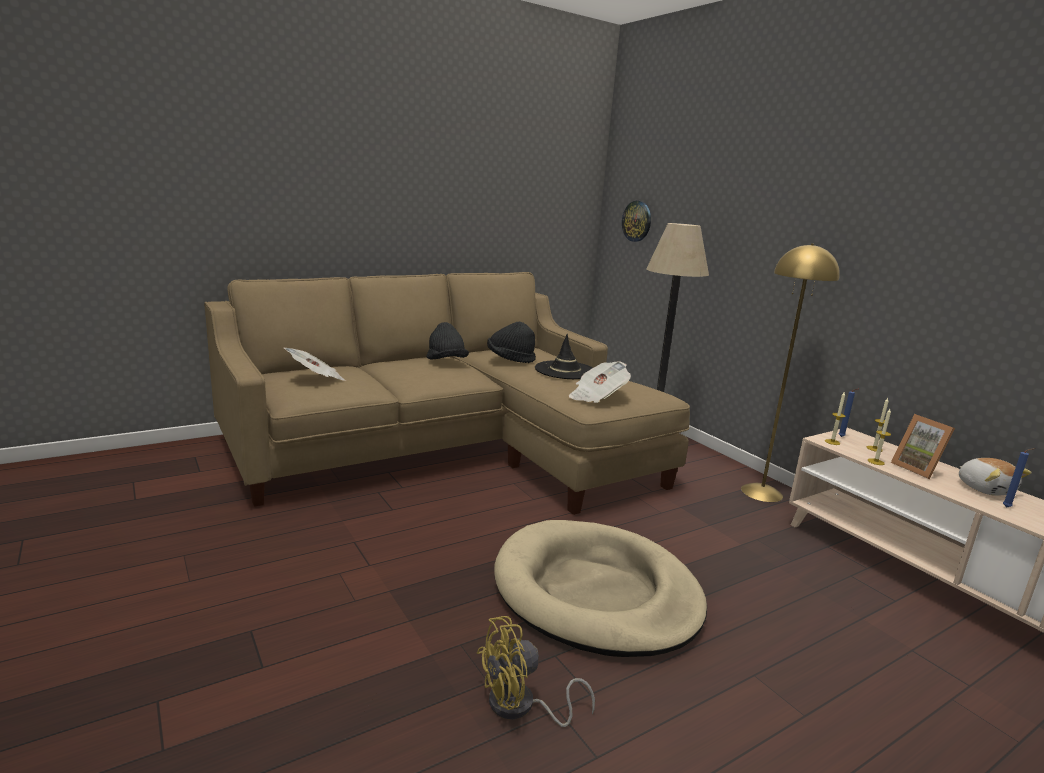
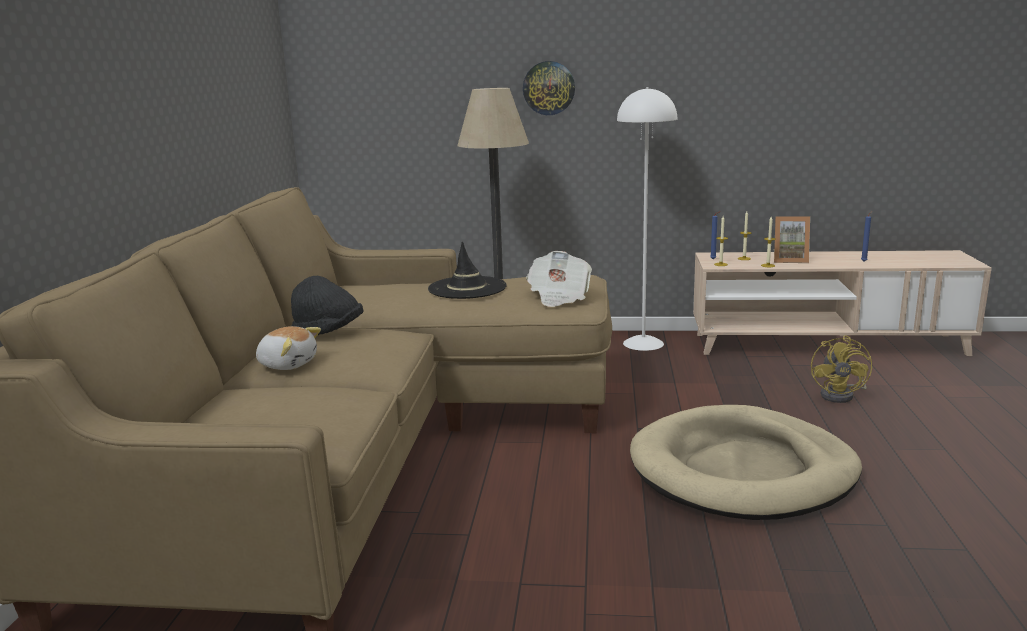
camera: 50 degrees left, 0 degrees up
(316, 379) = (270, 416): newspaper -> none
(510, 359) = (389, 300): black hat -> none
(520, 707) = (891, 565): yellow fan -> yellow fan (841, 395)
(637, 221) = (363, 97): wall clock -> wall clock (549, 88)
(761, 492) = (643, 343): yellow floor lamp -> white floor lamp
(985, 489) = (833, 256): plush toy -> plush toy (288, 364)

